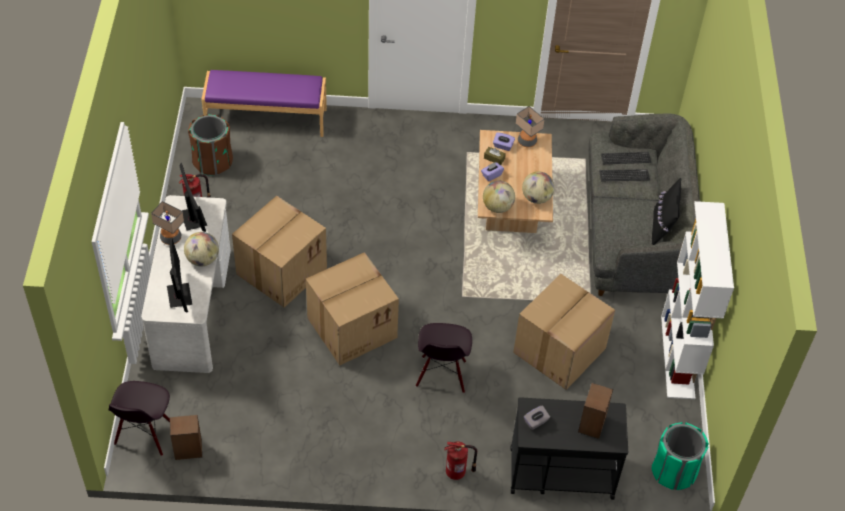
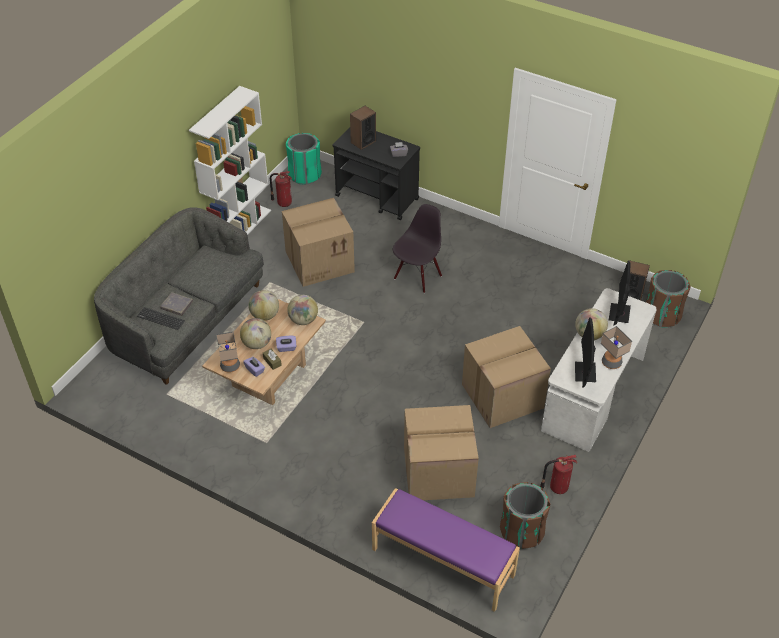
camera: 150 degrees left, 5 degrees down
(144, 434) = (662, 315): black chair -> brown trash can
(352, 326) = (466, 331): cardboard box -> cardboard box (437, 473)
(457, 472) = (446, 220): fire extinguisher -> fire extinguisher (283, 203)
(521, 169) = (257, 344): none -> globe
(624, 175) = (176, 305): keyboard -> grey book
(662, 227) = (187, 259): black pillow -> none

